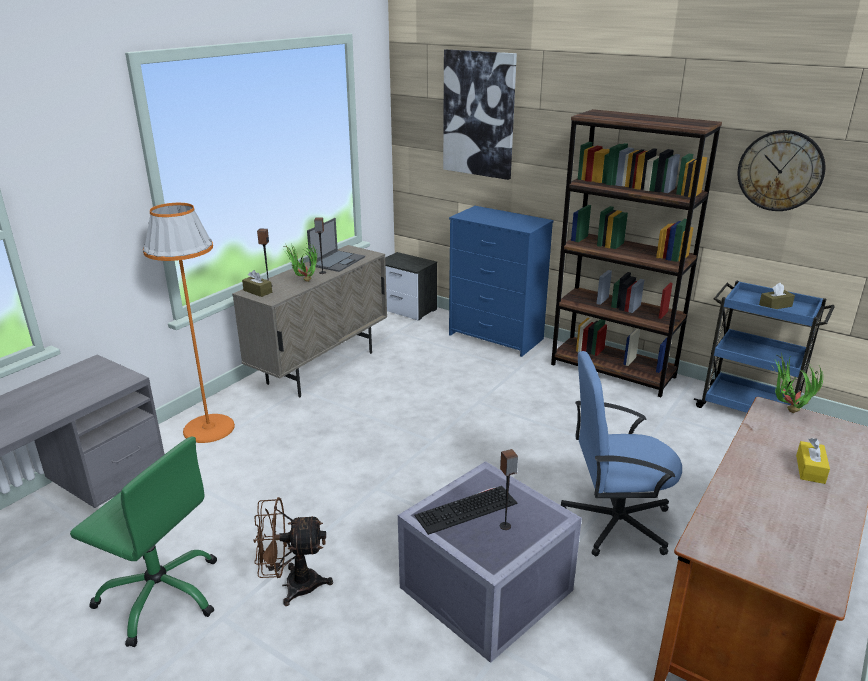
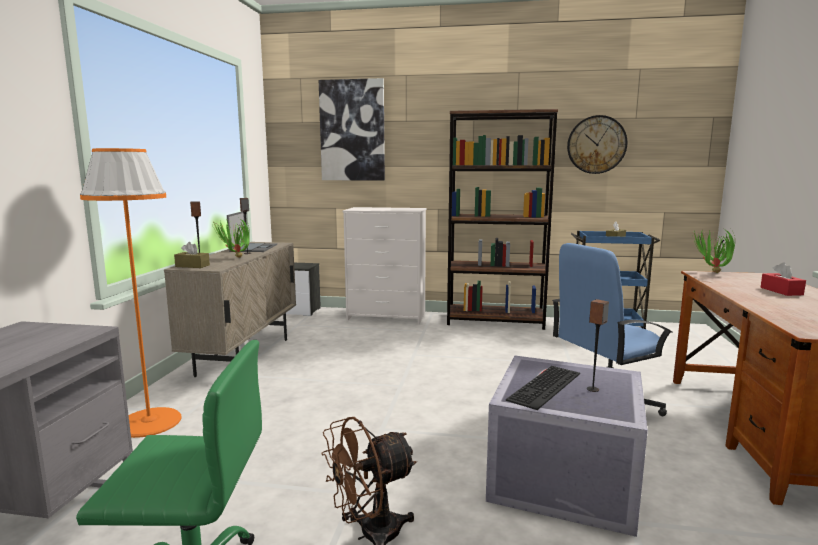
camera: 25 degrees left, 15 degrees down
(496, 337) = (387, 316): blue dresser -> white dresser
(810, 469) = (781, 291): yellow tissue box -> red tissue box

